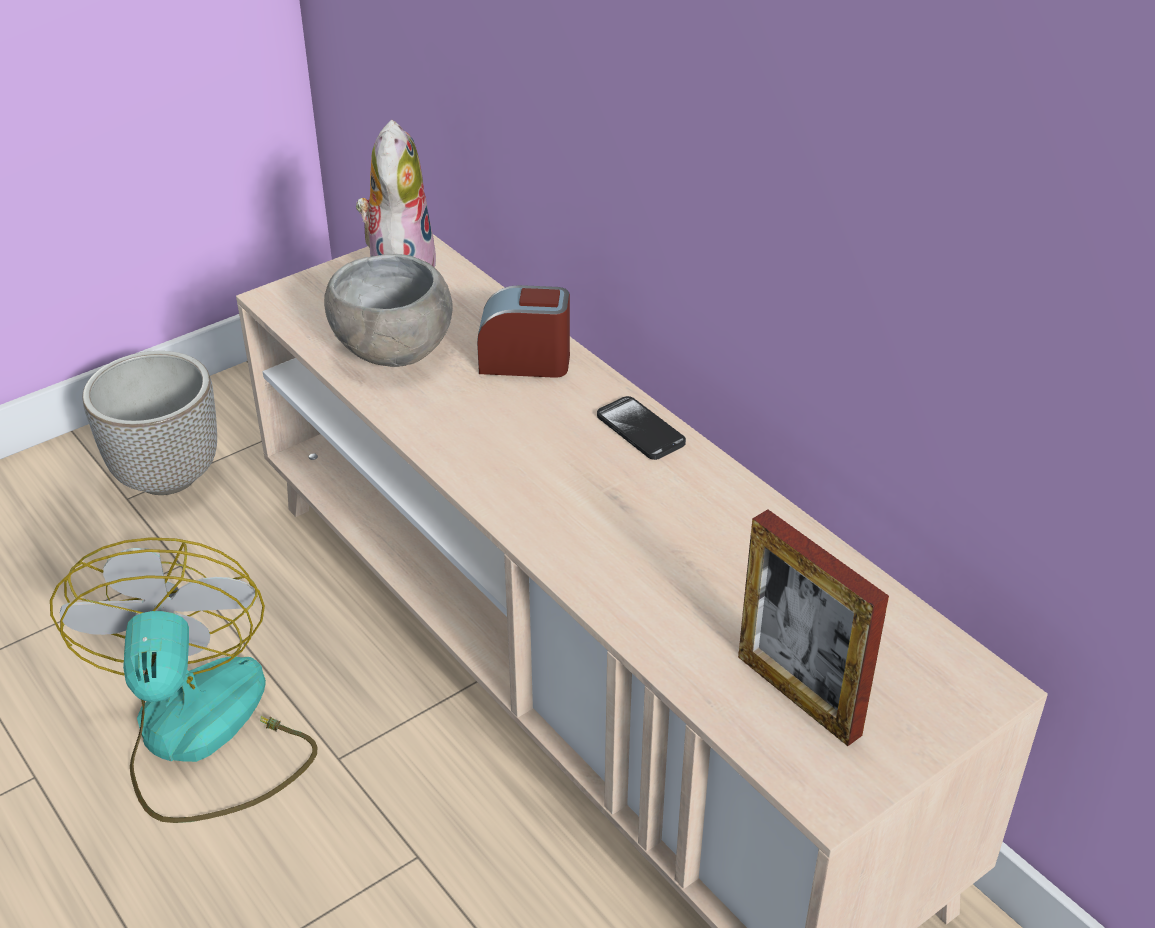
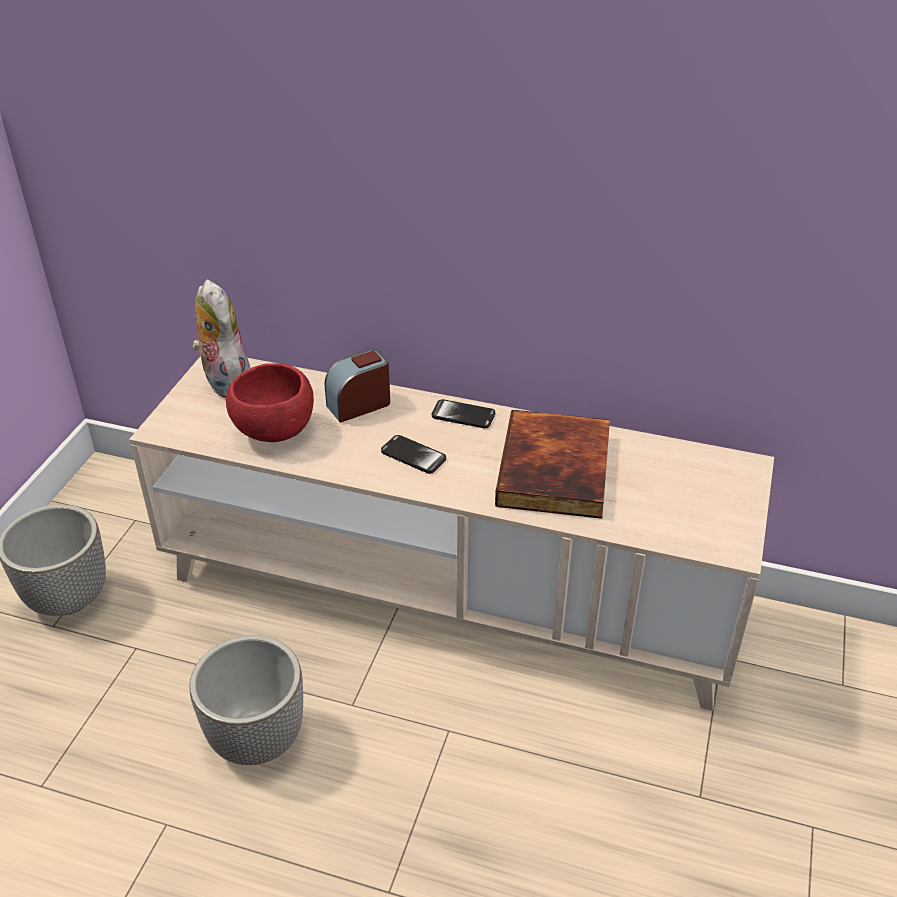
camera: 35 degrees left, 0 degrees up
(201, 738) = (256, 740): fan -> planter
(395, 353) = (276, 431): grey bowl -> red bowl
(522, 453) = (413, 455): none -> phone
(687, 558) = (557, 470): none -> book
(798, 695) = (676, 511): picture frame -> none

